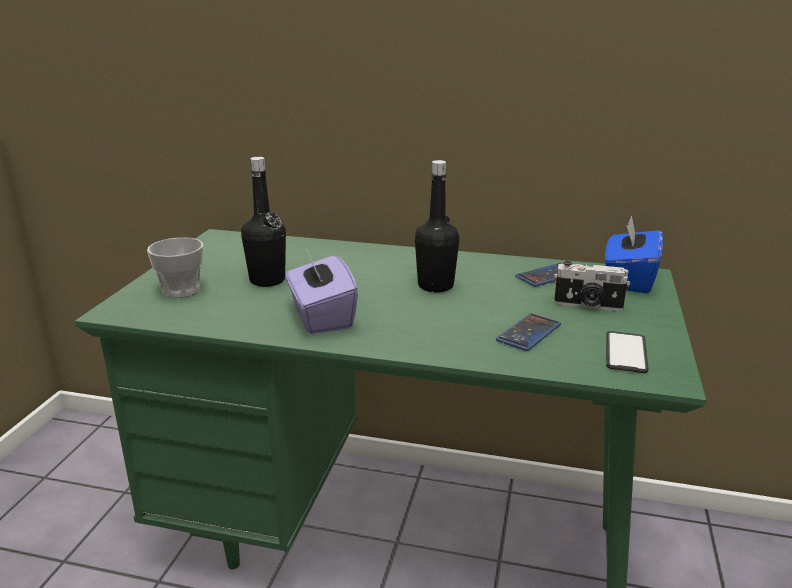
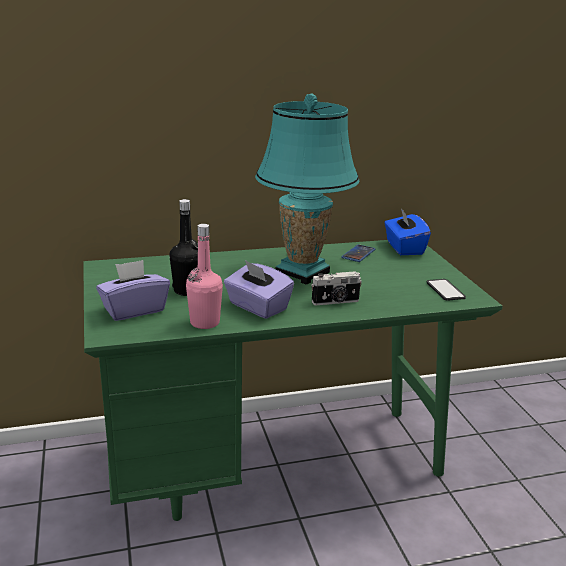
camera: 30 degrees left, 0 degrees up
(181, 290) = (134, 310): cup -> purple tissue box
(234, 322) = (205, 323): none -> pink bottle
(435, 286) = (302, 273): black bottle -> turquoise table lamp
(528, 333) = (386, 290): phone -> none
(588, 305) = (399, 268): camera -> camera (335, 302)

